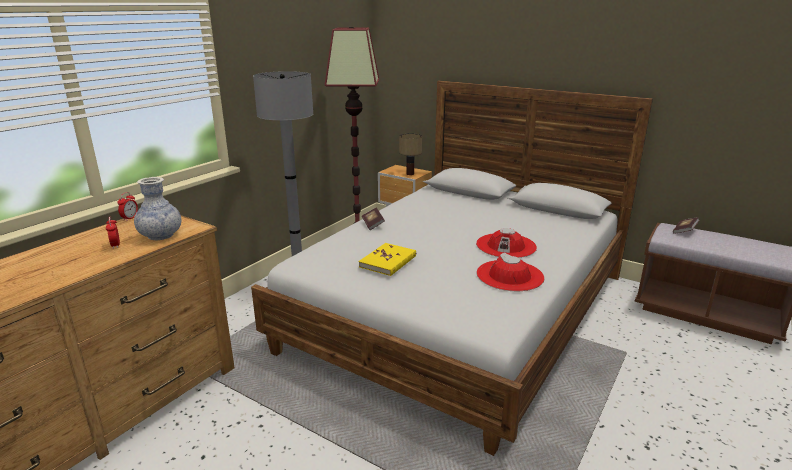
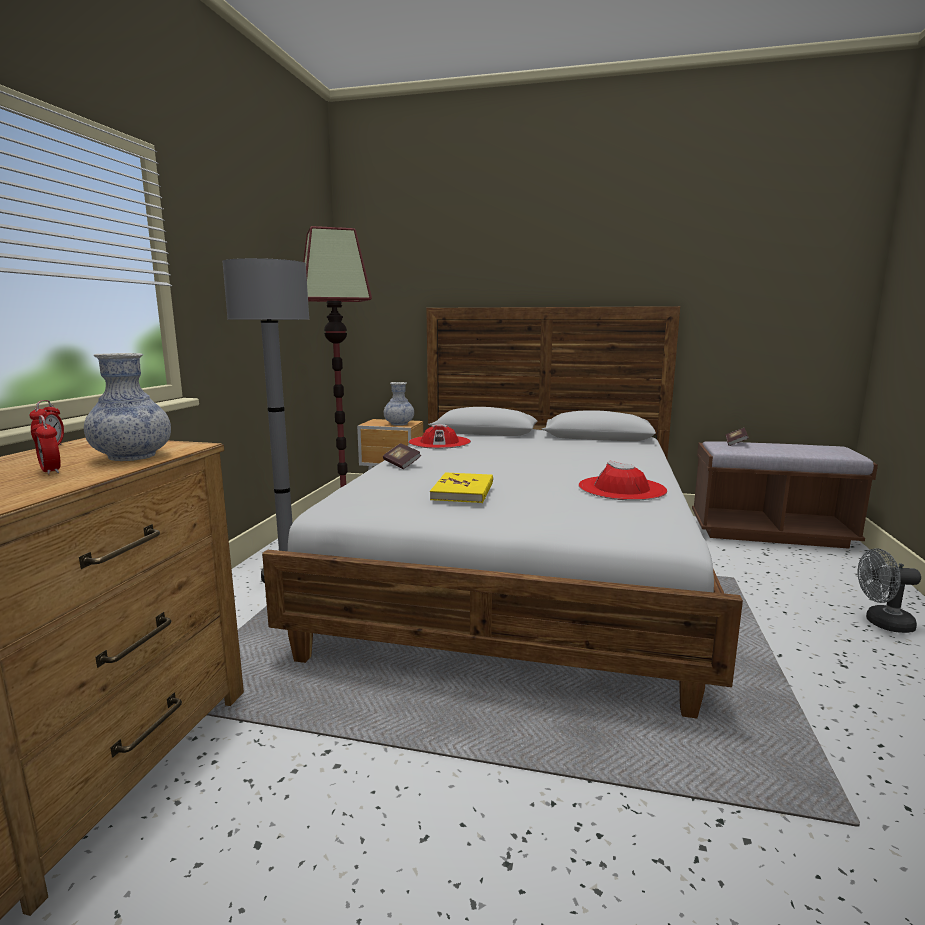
camera: 20 degrees left, 10 degrees down
(409, 174) = (399, 424): table lamp -> vase
(506, 246) = (584, 466): red hat -> red hat (439, 442)
(722, 421) = (882, 623): none -> grey fan

